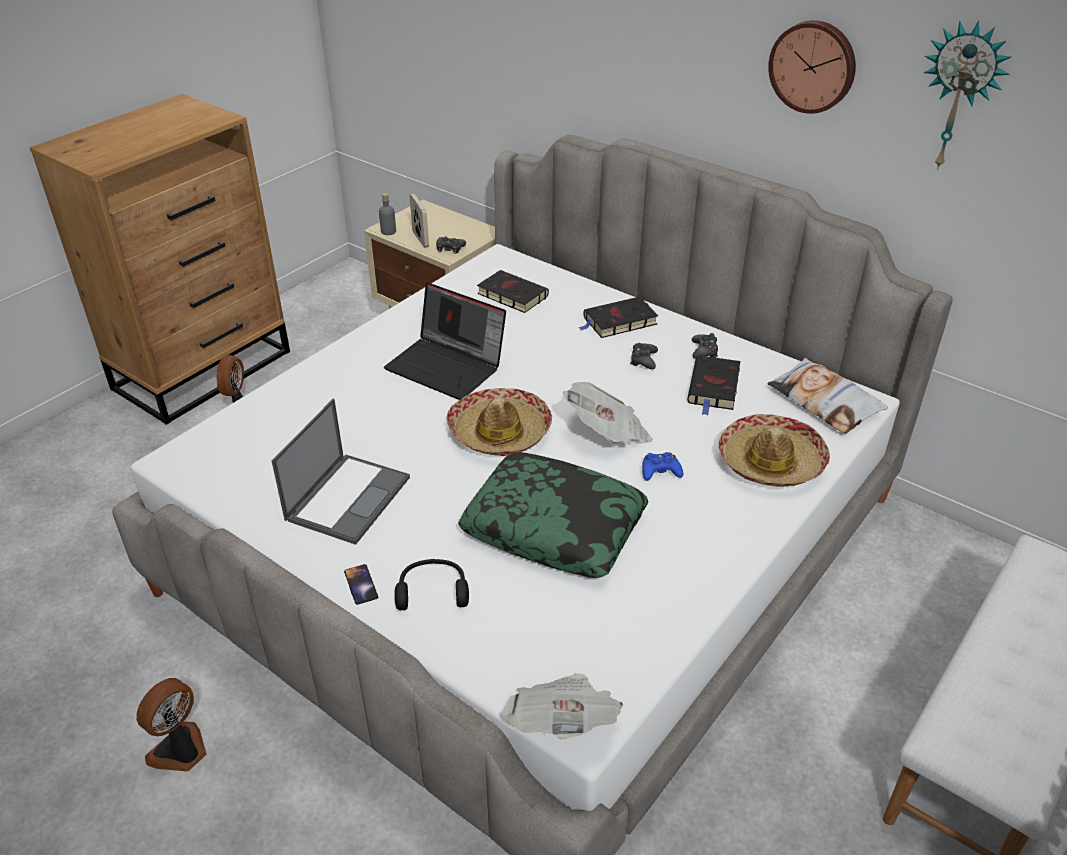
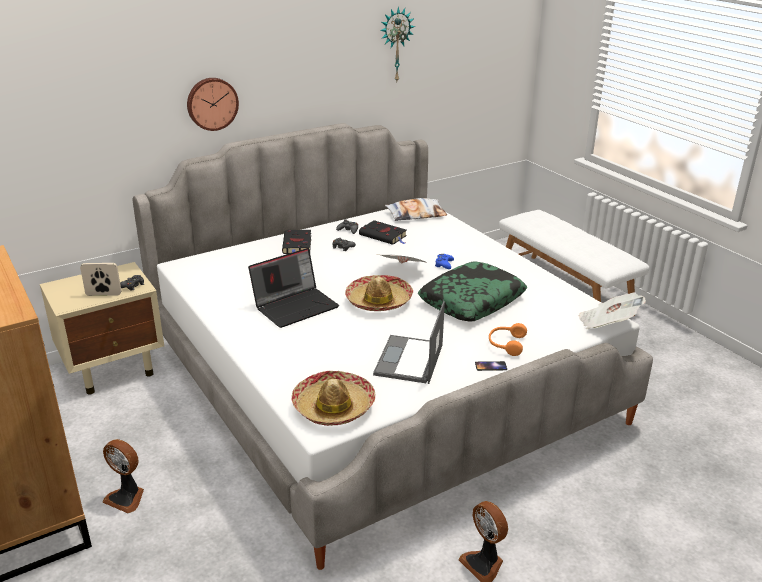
camera: 70 degrees left, 10 degrees down
(348, 497) = (409, 360): laptop -> laptop turned 120 degrees counterclockwise
(388, 231) = (73, 305): grey bottle -> none
(432, 591) = (506, 344): black headphones -> orange headphones
(510, 295) = (231, 271): black book -> none
(770, 462) = (453, 237): hat -> hat (333, 407)
(813, 66) = (327, 55): wall clock -> wall clock (212, 103)

